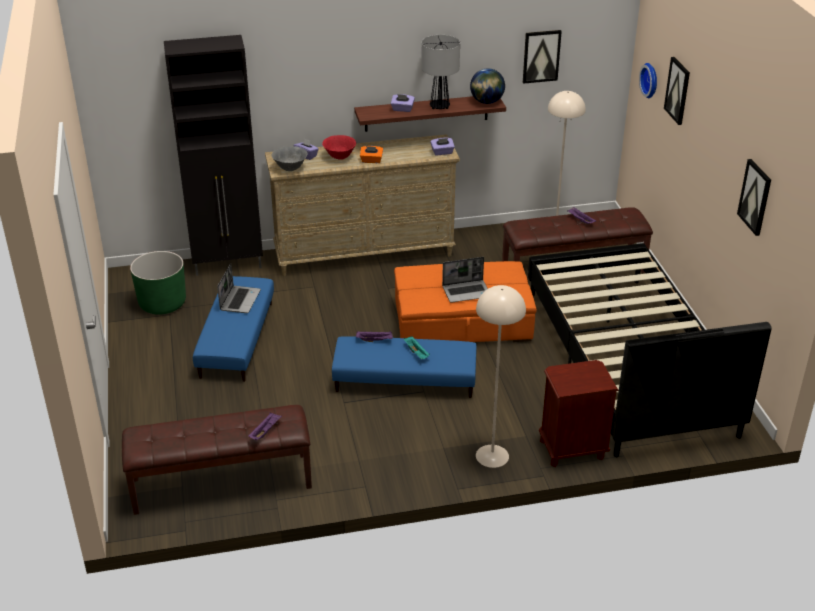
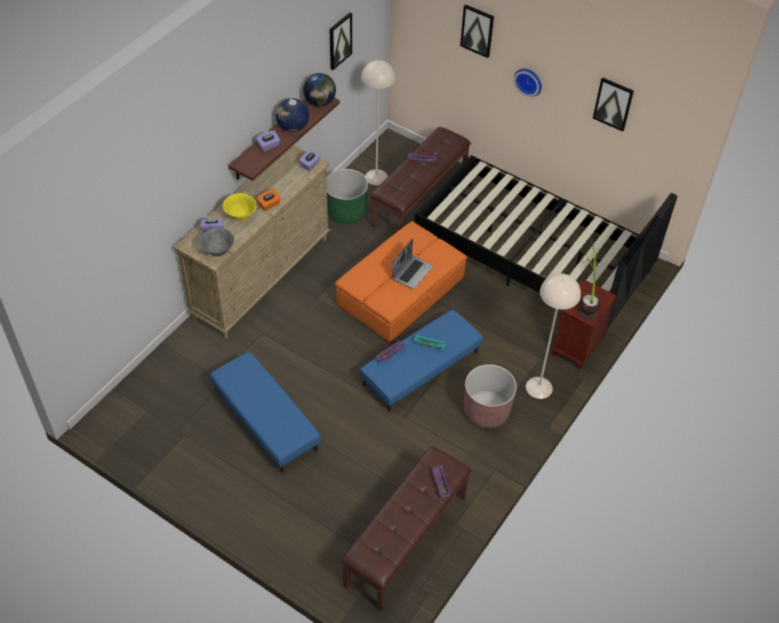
camera: 45 degrees left, 15 degrees up
(162, 303) = (165, 429): green planter -> green planter (346, 212)
(229, 264) = (170, 357): black cabinet -> none
(240, 300) = (253, 387): laptop -> none
(339, 157) = (240, 216): red bowl -> yellow bowl
(418, 442) = (486, 411): none -> brown planter
(439, 107) = (292, 127): table lamp -> globe
(578, 376) = (586, 301): none -> potted plant
(651, 80) = (429, 23): wall clock -> wall clock (529, 81)

